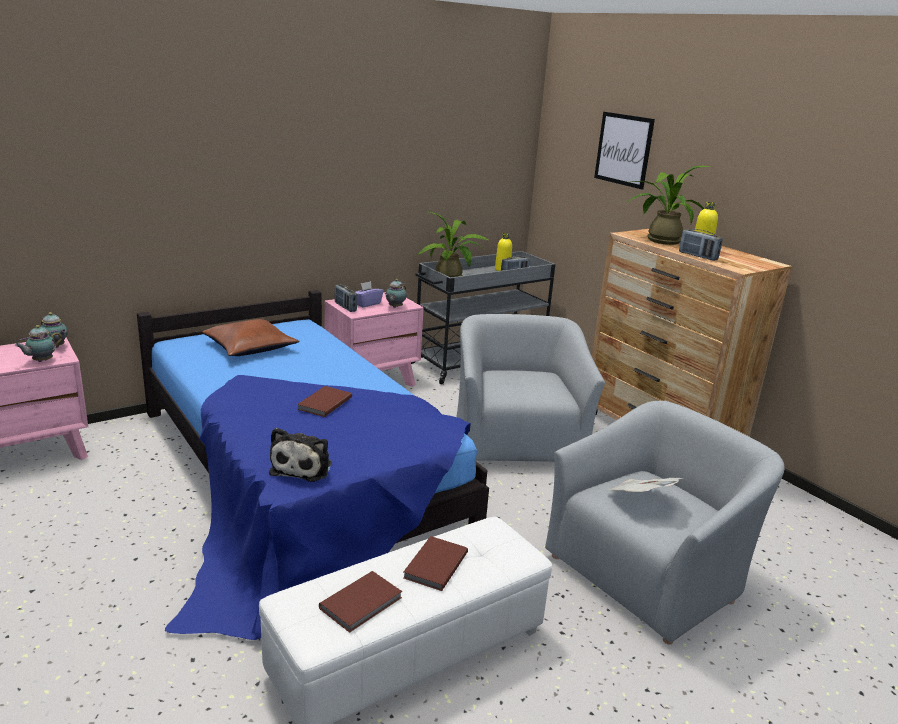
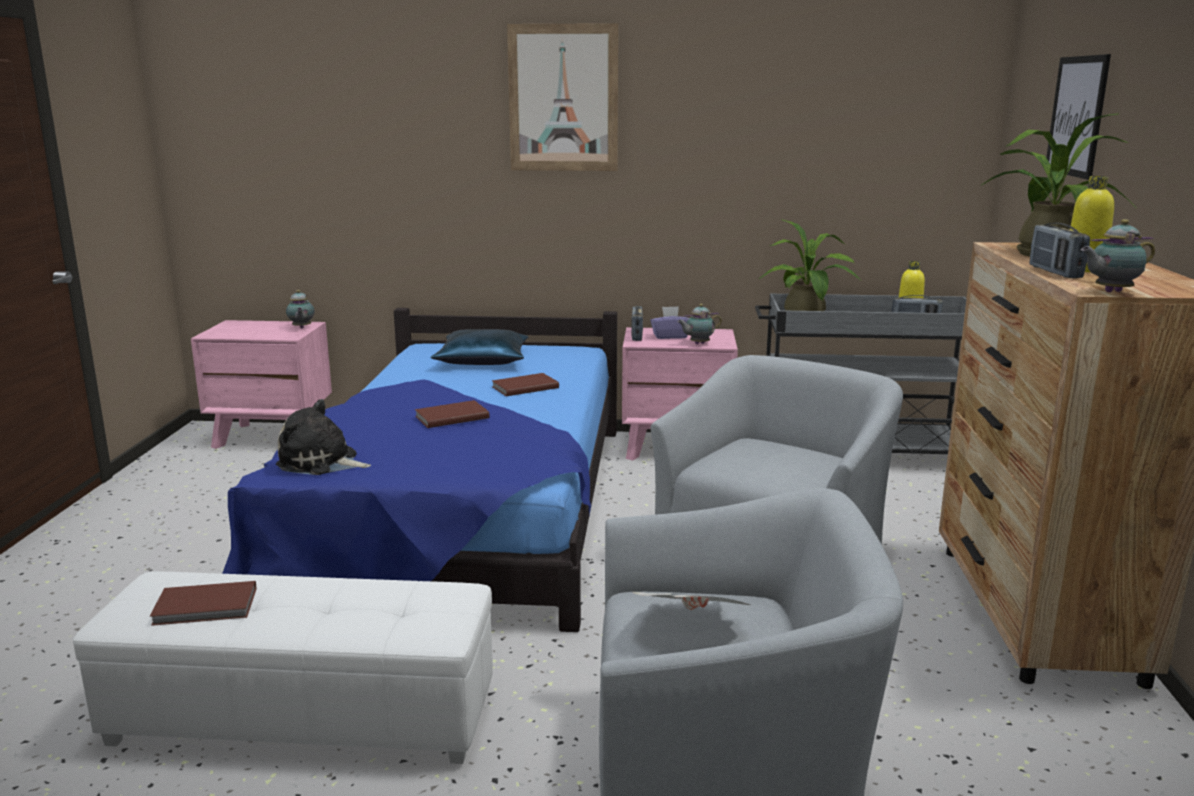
camera: 40 degrees right, 5 degrees down
(41, 361) = (270, 335): teapot -> teapot (1110, 292)
(250, 347) = (483, 360): brown pillow -> blue pillow
(273, 126) = (563, 98): none -> picture
(303, 467) = (321, 462): plush toy -> plush toy turned 60 degrees clockwise
(434, 565) = (329, 603): brown book -> brown book (524, 387)

